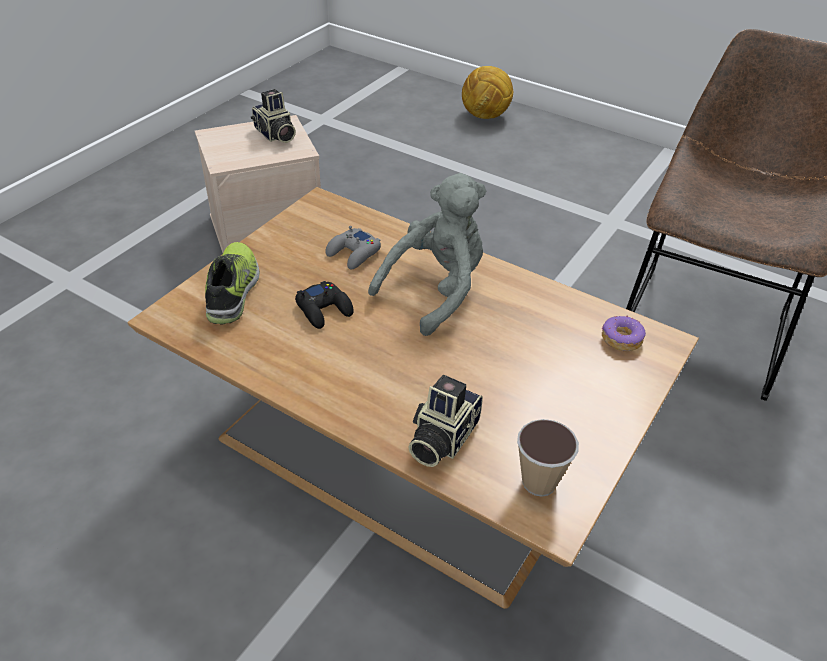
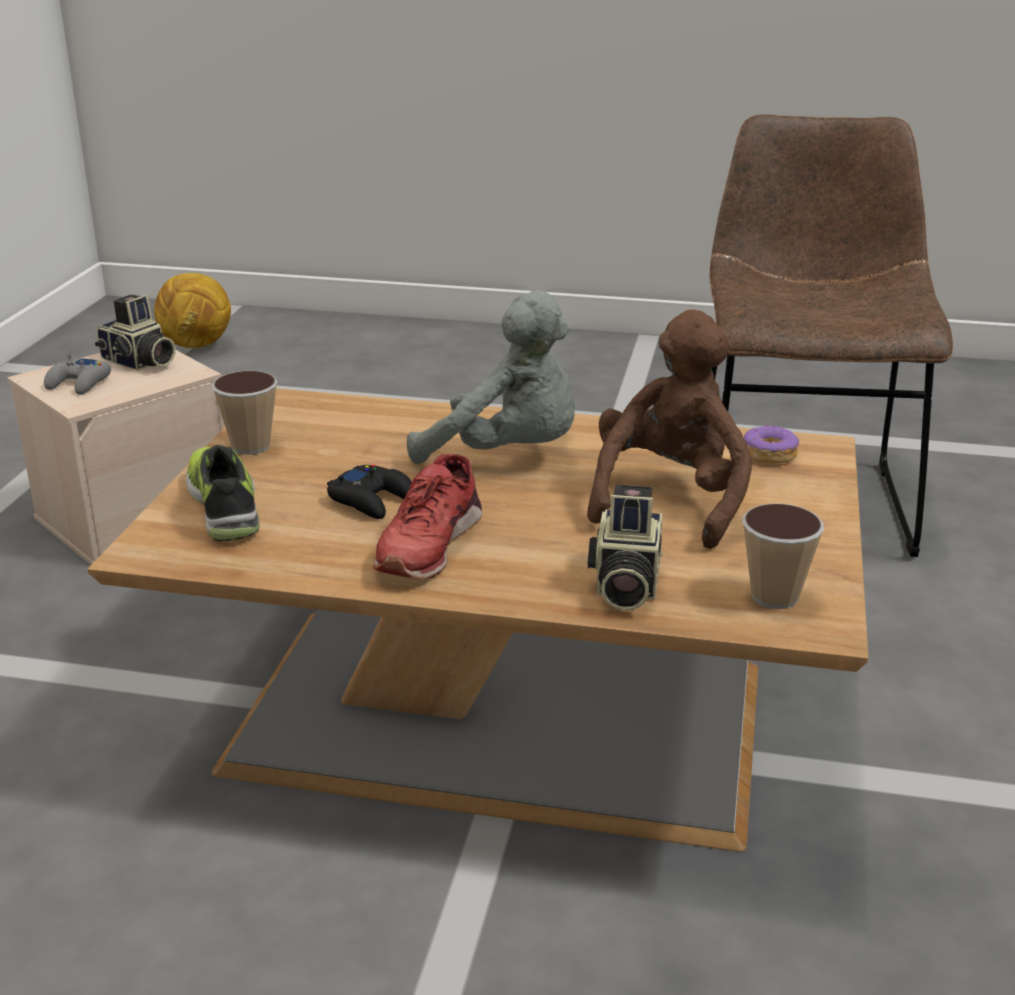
camera: 20 degrees left, 15 degrees down
(278, 240) = (250, 446): none -> cup
(336, 360) = (428, 544): none -> red shoe
(353, 253) = (369, 441): grey game controller -> grey game controller (79, 383)
(436, 290) = (508, 455): grey plush toy -> grey plush toy turned 90 degrees clockwise
(485, 116) = (384, 339): football -> football (197, 345)
(521, 365) = (670, 500): none -> brown plush toy

